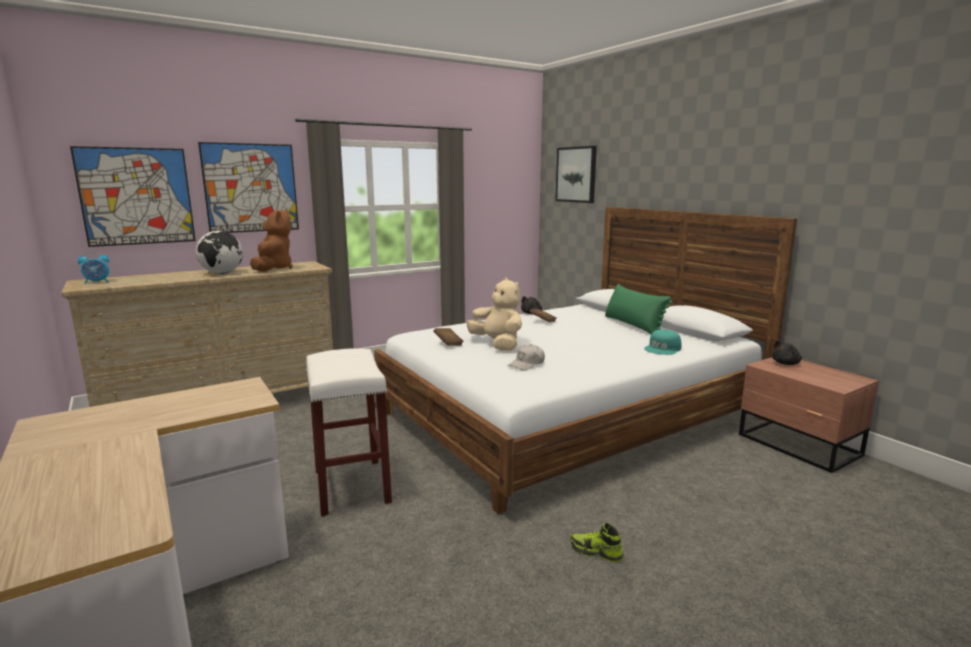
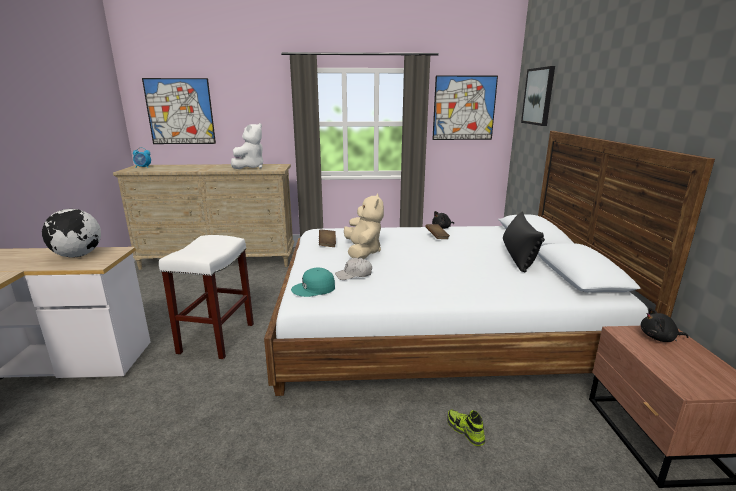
camera: 30 degrees right, 5 degrees up
(222, 273) = (215, 168): globe -> globe (78, 256)
(251, 188) = (252, 106): picture -> picture (464, 108)
(273, 269) = (250, 167): brown plush toy -> white plush toy
(596, 552) = (303, 461): shoe -> shoe (465, 431)
(633, 325) = (518, 256): green pillow -> black pillow
(663, 349) = (506, 287): turquoise cap -> turquoise cap (314, 288)

